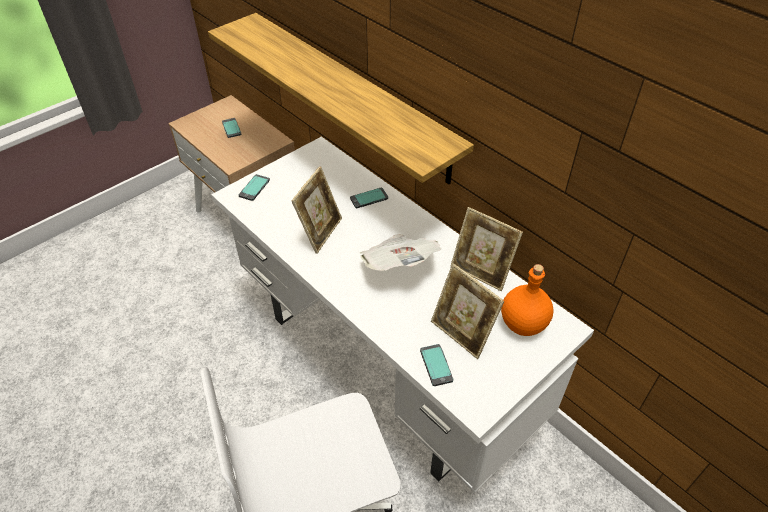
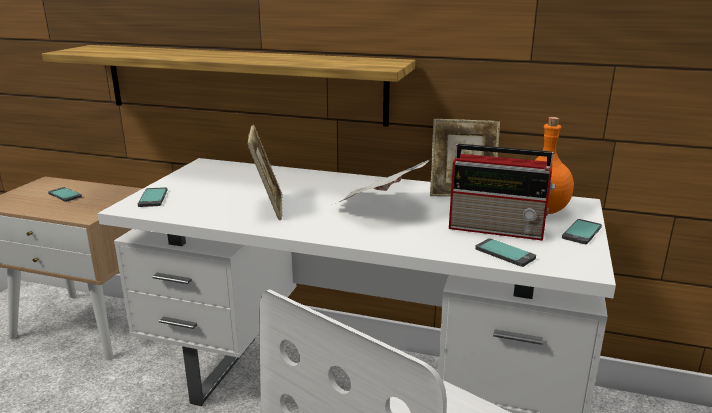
camera: 30 degrees left, 25 degrees down
(369, 198) = (296, 179): phone -> phone (582, 232)
(462, 333) = (498, 229): picture frame -> radio

